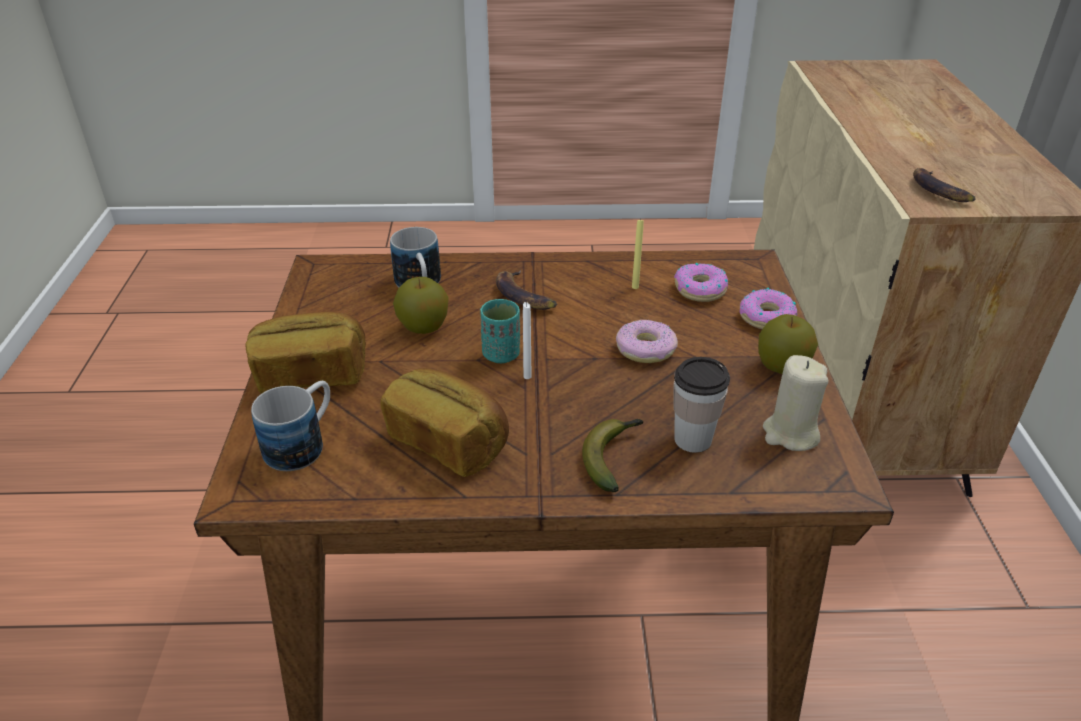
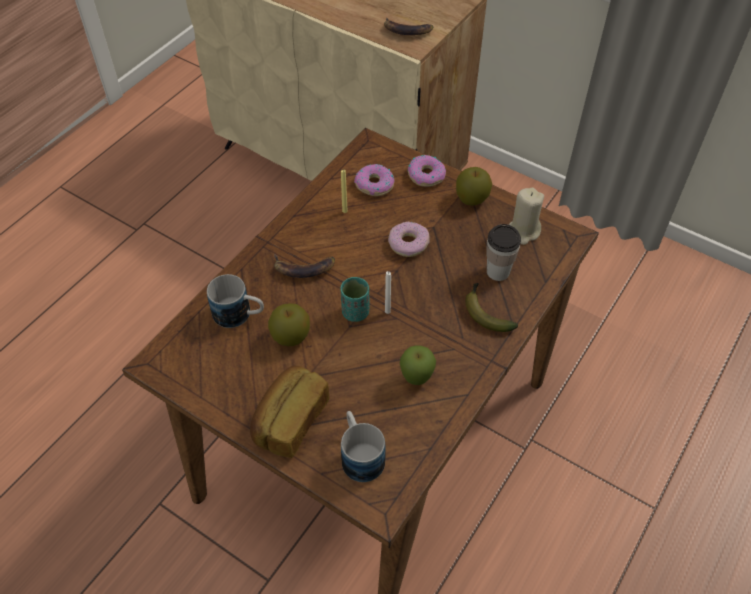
camera: 55 degrees left, 15 degrees up
(448, 442) = (416, 379): bread -> apple

